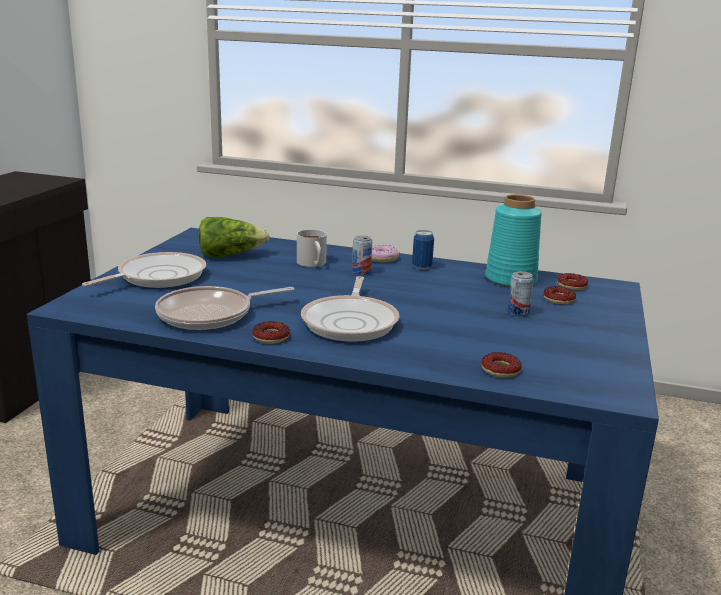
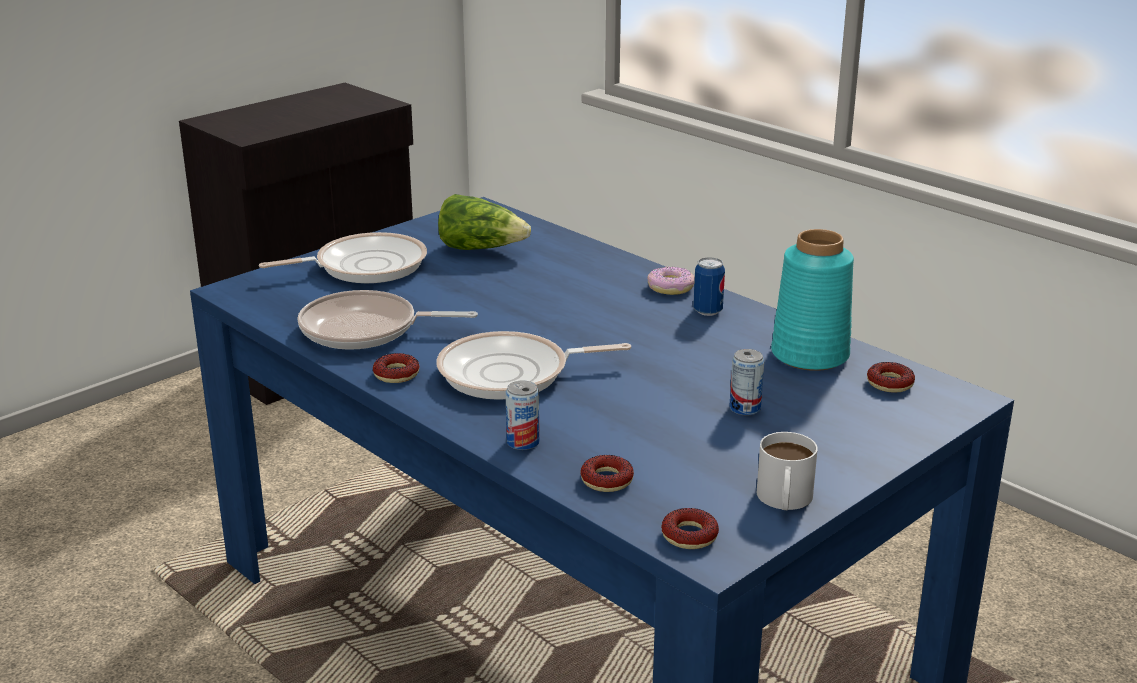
camera: 30 degrees right, 5 degrees up
(313, 264) = (568, 279): white mug -> white mug (784, 500)
(351, 322) = (511, 374): frying pan -> frying pan turned 45 degrees clockwise
(361, 272) = (614, 305): can -> can (523, 442)
(558, 299) = (836, 400): donut -> donut (689, 535)

